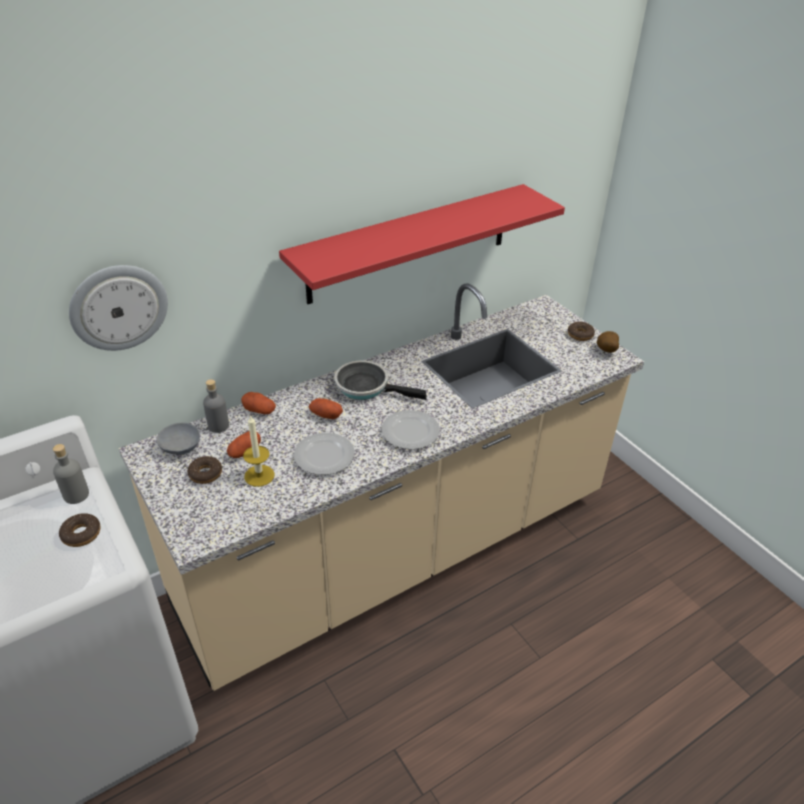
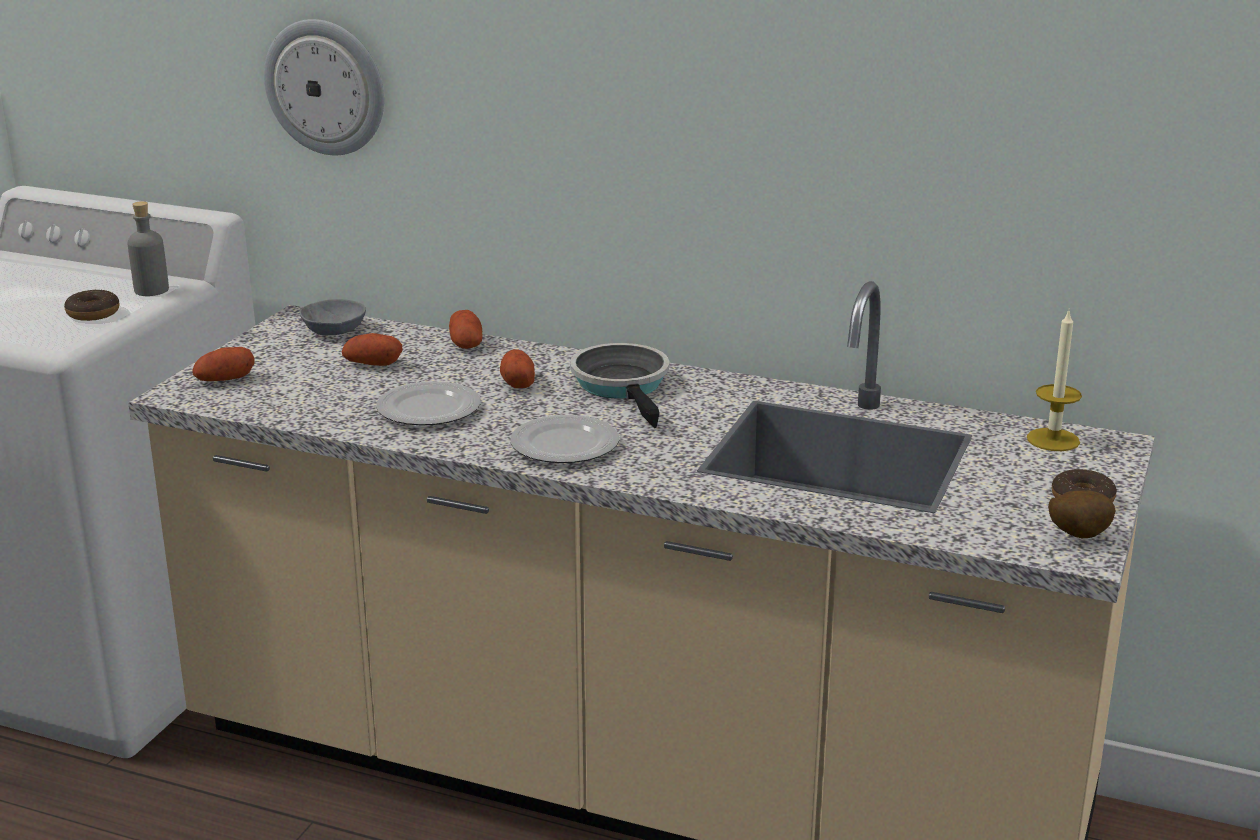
camera: 55 degrees right, 15 degrees down
(196, 514) = (225, 380): none -> potato
(205, 474) = (302, 359): donut -> none
(218, 426) = (401, 334): grey bottle -> none
(259, 475) = (338, 387): candle -> candle (1053, 440)
(410, 243) = (804, 171): red shelf -> none

